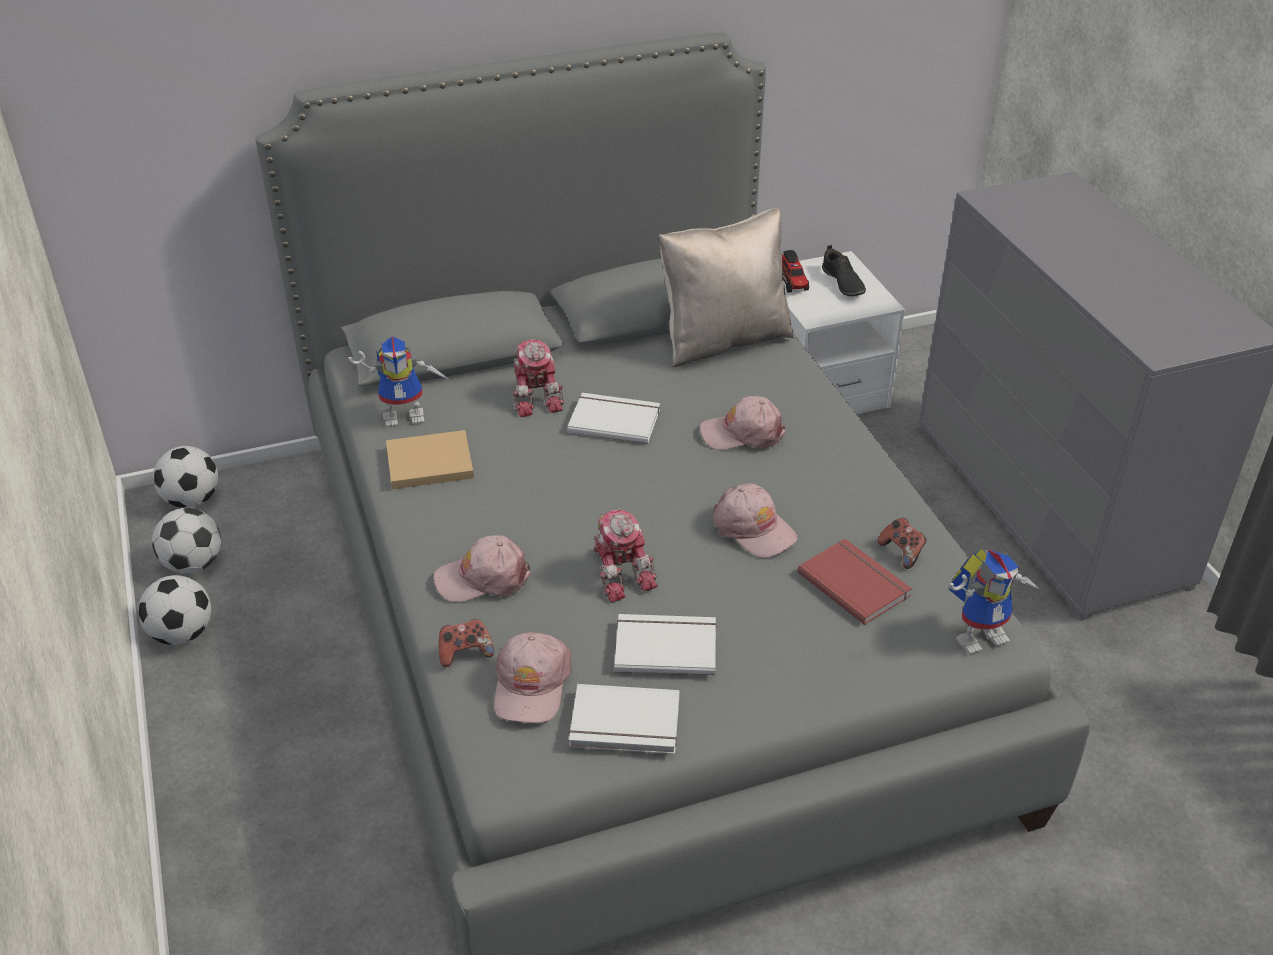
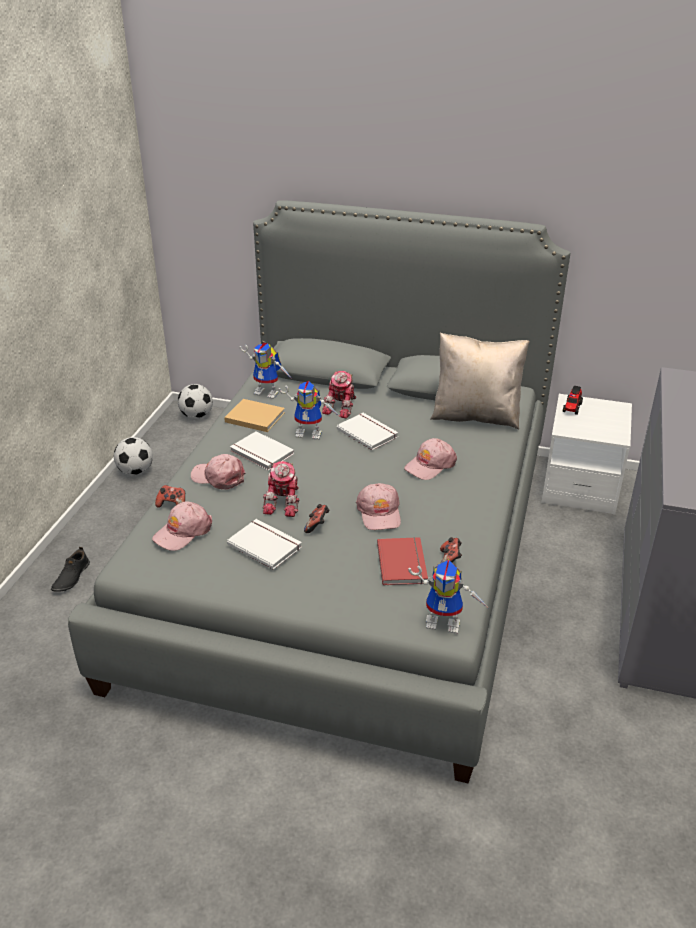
camera: 35 degrees right, 5 degrees down
(193, 564) = (169, 443): football -> none
(539, 453) = (311, 433): none -> toy robot
(625, 724) = (204, 570): white book -> white book (261, 453)
(697, 585) = (317, 526): none -> game controller
(742, 433) = (430, 465): pink cap -> pink cap turned 75 degrees counterclockwise
(842, 283) = (604, 418): black shoe -> black shoe (71, 577)

